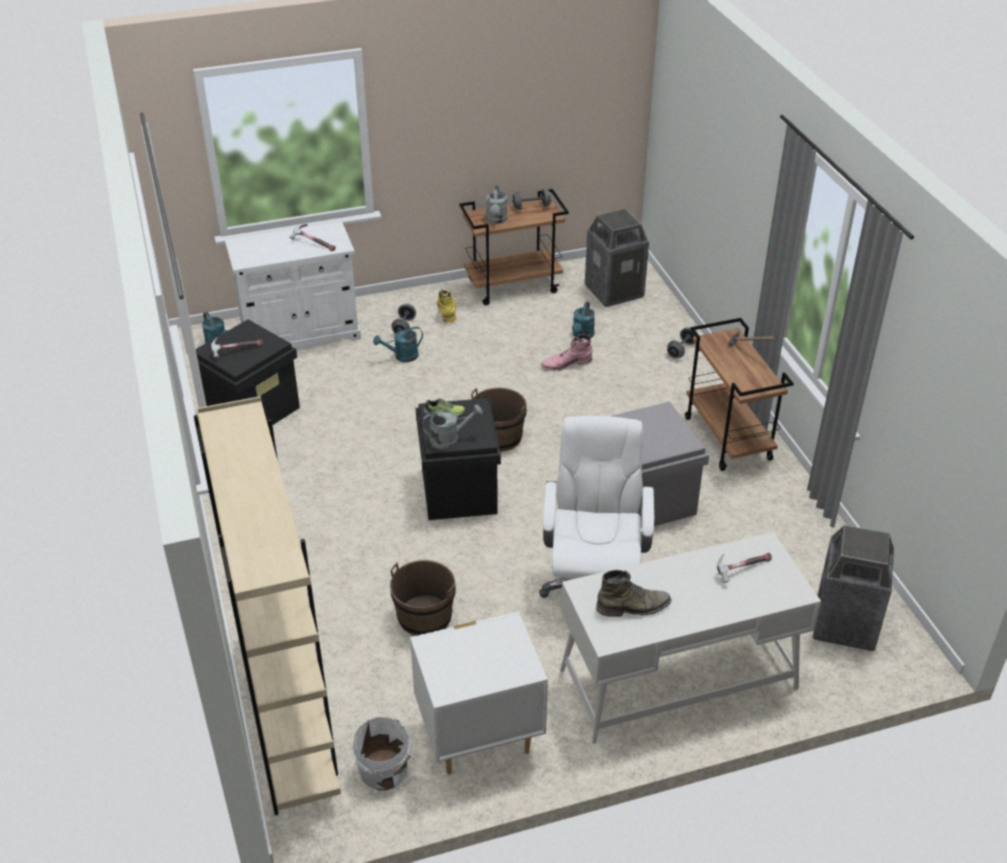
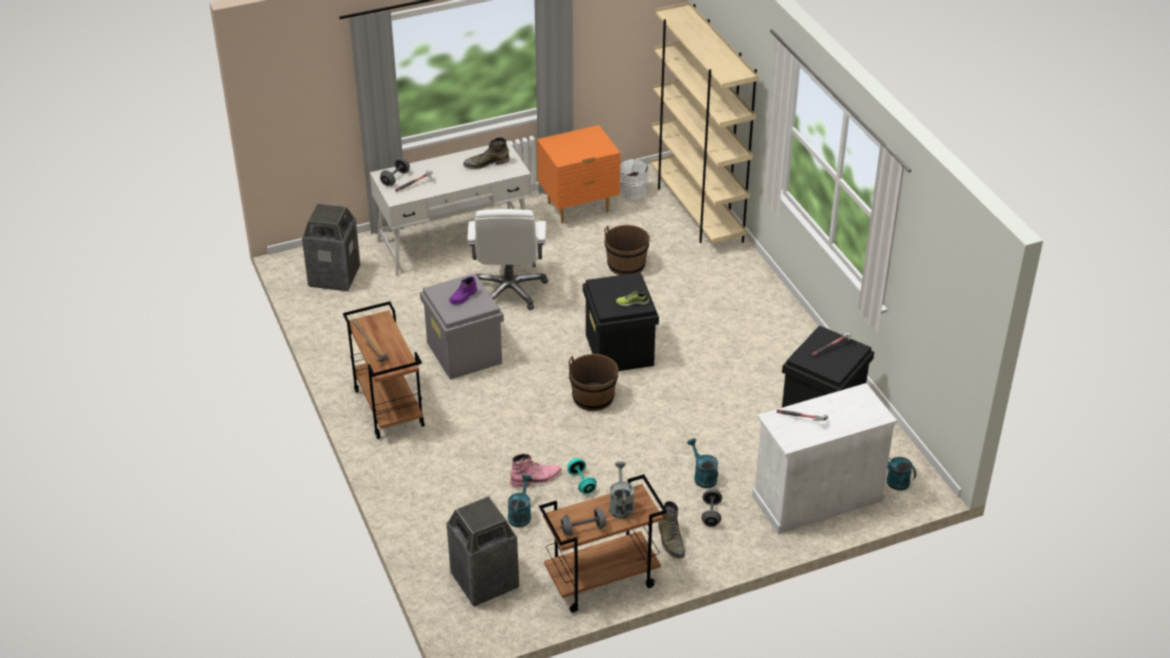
camera: 175 degrees right, 0 degrees up
(402, 356) = (702, 476): turquoise watering can -> turquoise watering can turned 90 degrees counterclockwise
(446, 310) = (671, 540): yellow boot -> green boot
(449, 439) = (623, 282): grey watering can -> none
(479, 737) = (578, 208): white nightstand -> orange nightstand
(521, 358) = (581, 482): none -> turquoise dumbbell
(651, 431) = (463, 297): none -> purple boot
(681, 350) = (417, 502): grey dumbbell -> grey dumbbell (395, 178)

